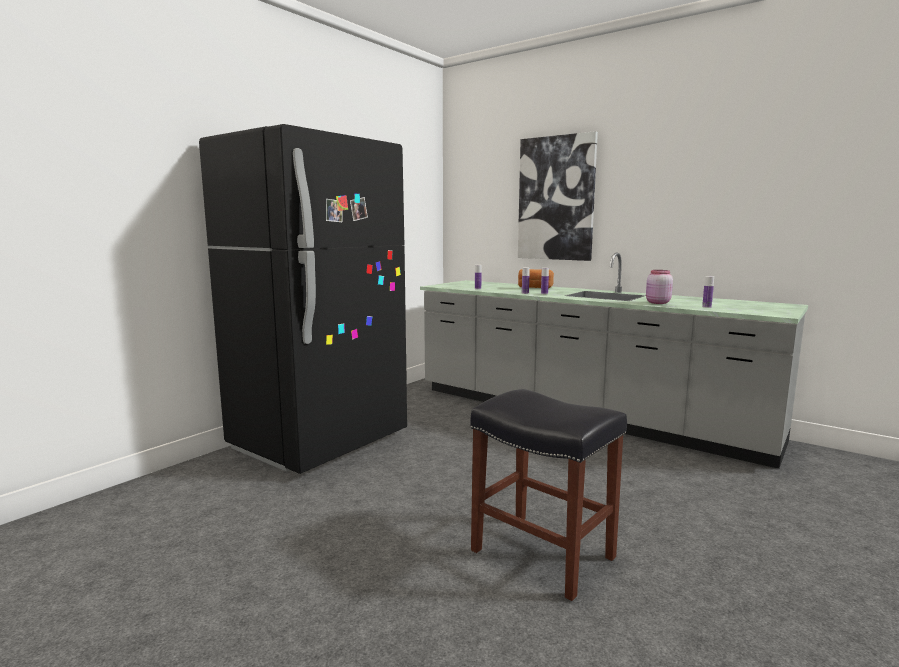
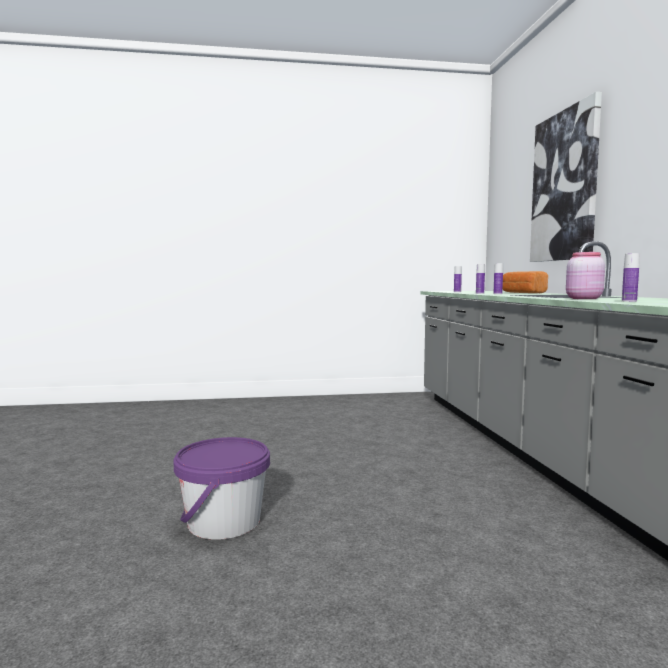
camera: 45 degrees right, 5 degrees down
(320, 441) = (274, 409): black fridge -> none
(544, 554) = (224, 521): black stool -> purple bucket

